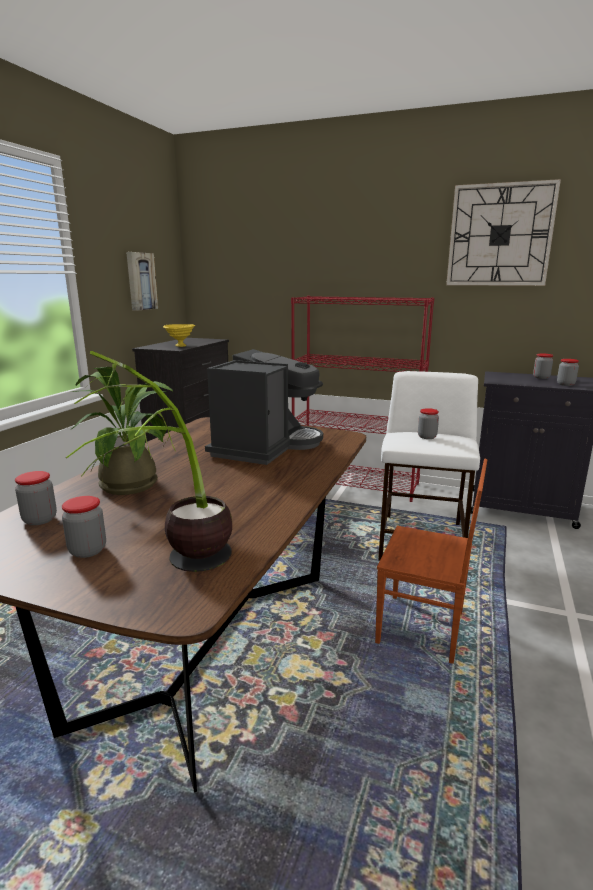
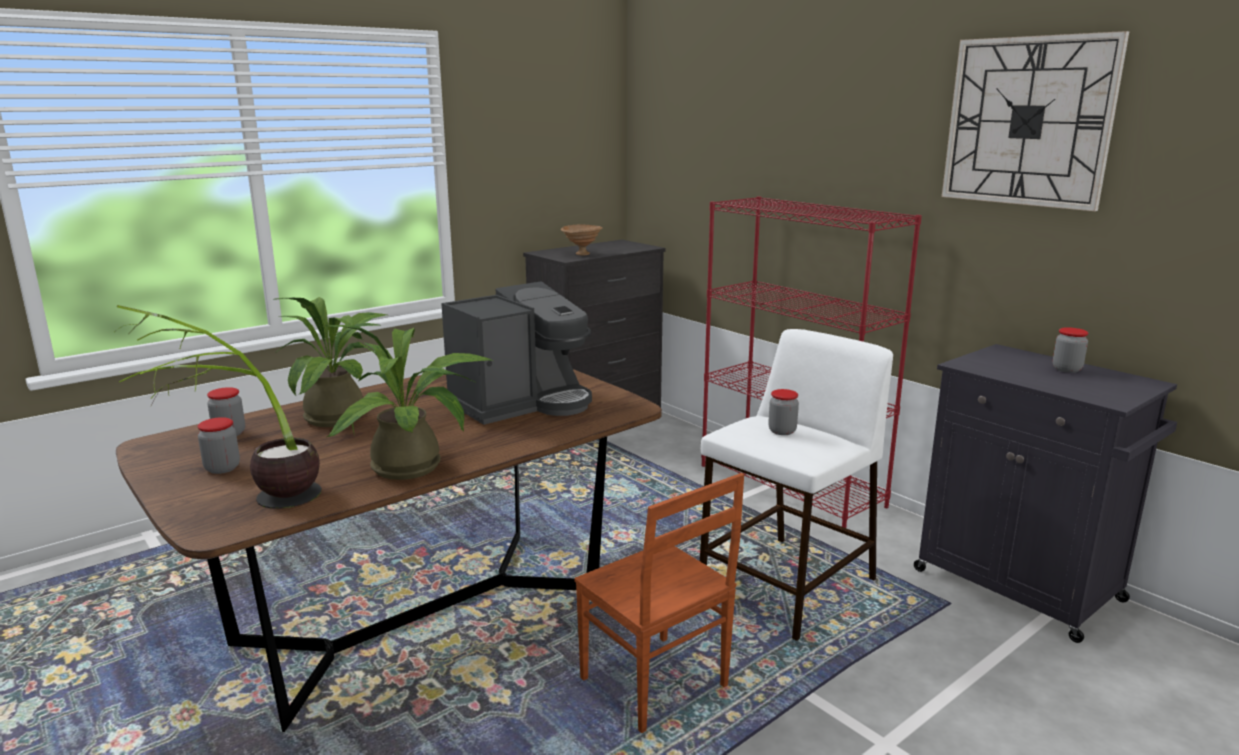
camera: 30 degrees right, 0 degrees up
(140, 281) = (548, 167): picture -> none
(180, 346) = (582, 254): yellow bowl -> brown bowl
(271, 505) = (415, 467): none -> potted plant
(565, 384) = (1078, 388): jar -> none

